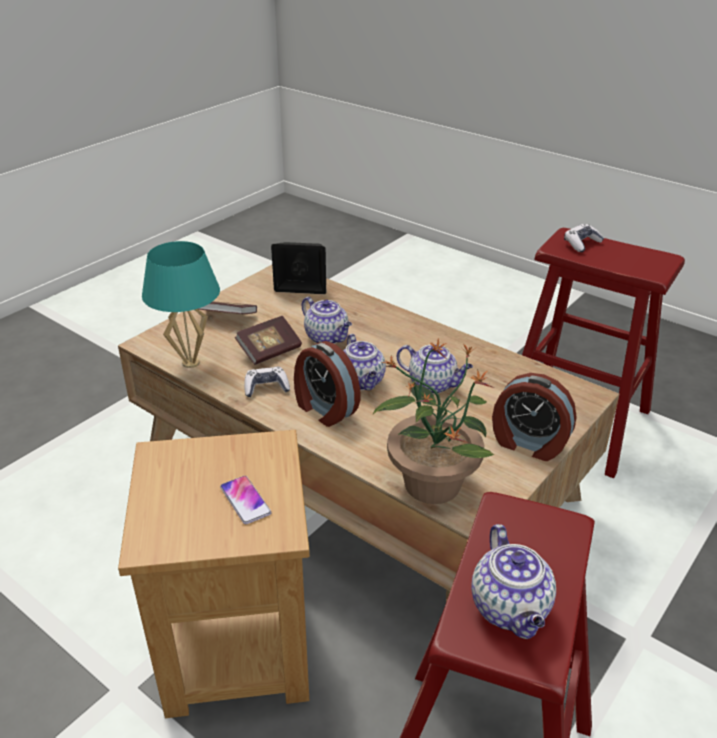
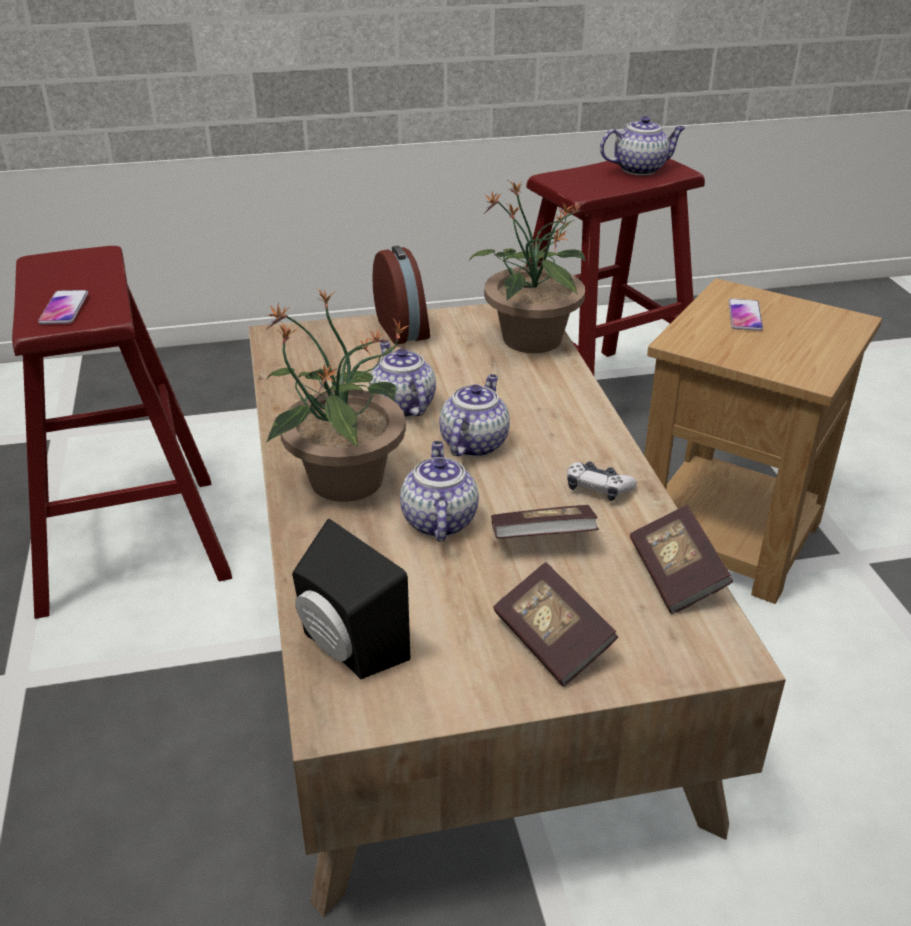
camera: 140 degrees left, 0 degrees up
(190, 363) = (676, 576): turquoise table lamp -> book
(324, 409) = (554, 434): alarm clock -> none
(396, 334) = (344, 481): none -> potted plant
(511, 609) = (640, 169): teapot -> teapot turned 45 degrees clockwise
(581, 243) = (64, 308): game controller -> phone

